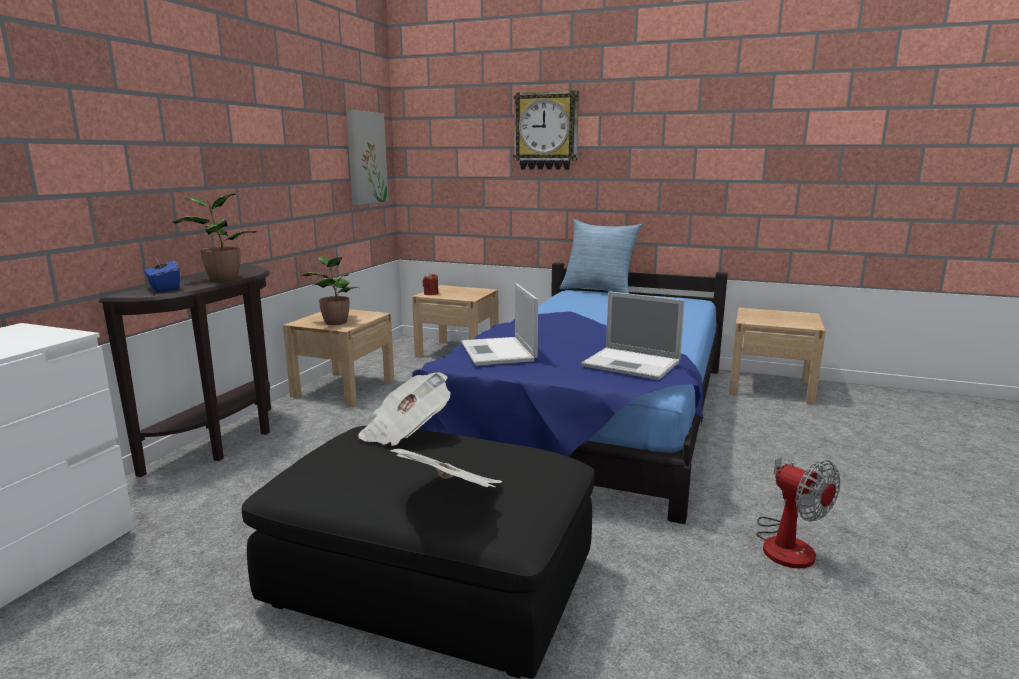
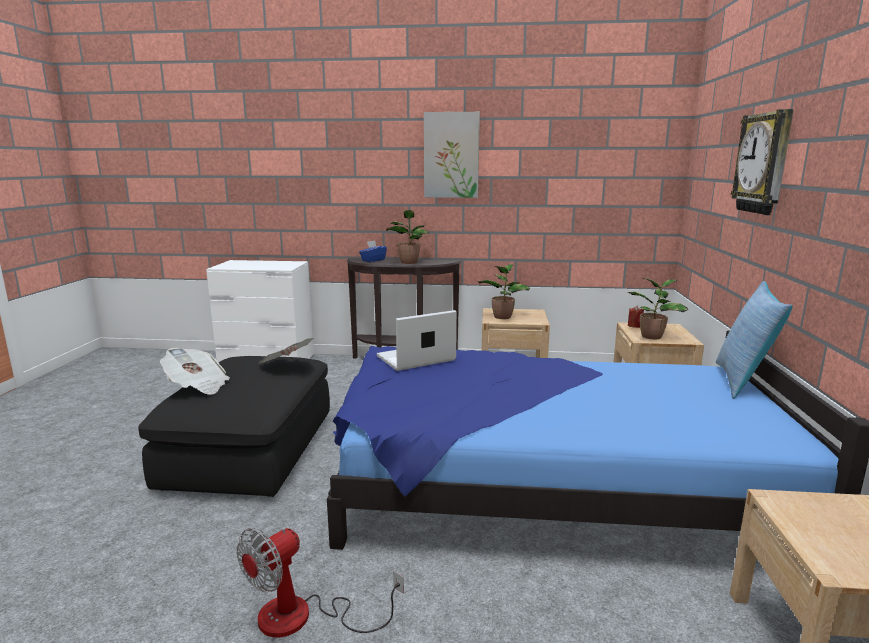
camera: 75 degrees right, 0 degrees up
(366, 158) = (630, 187): picture -> picture (451, 155)
(465, 295) = (652, 336): none -> potted plant
(633, 364) = (411, 406): laptop -> none

